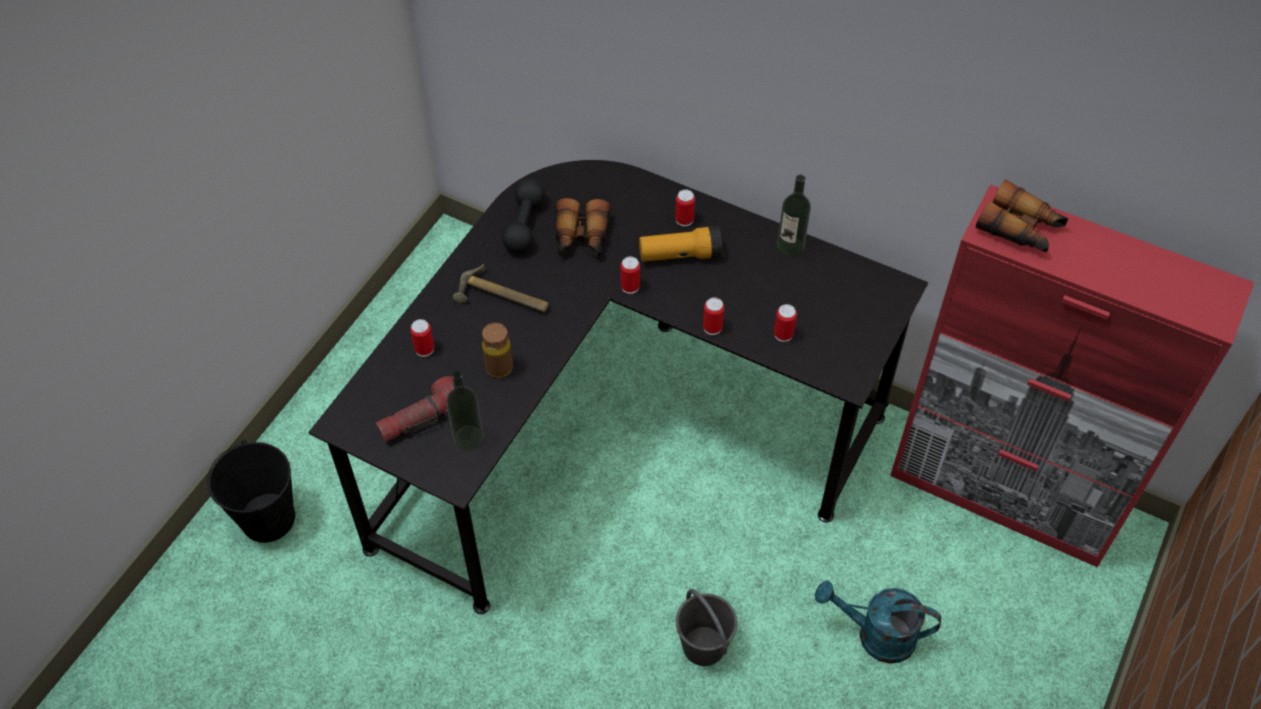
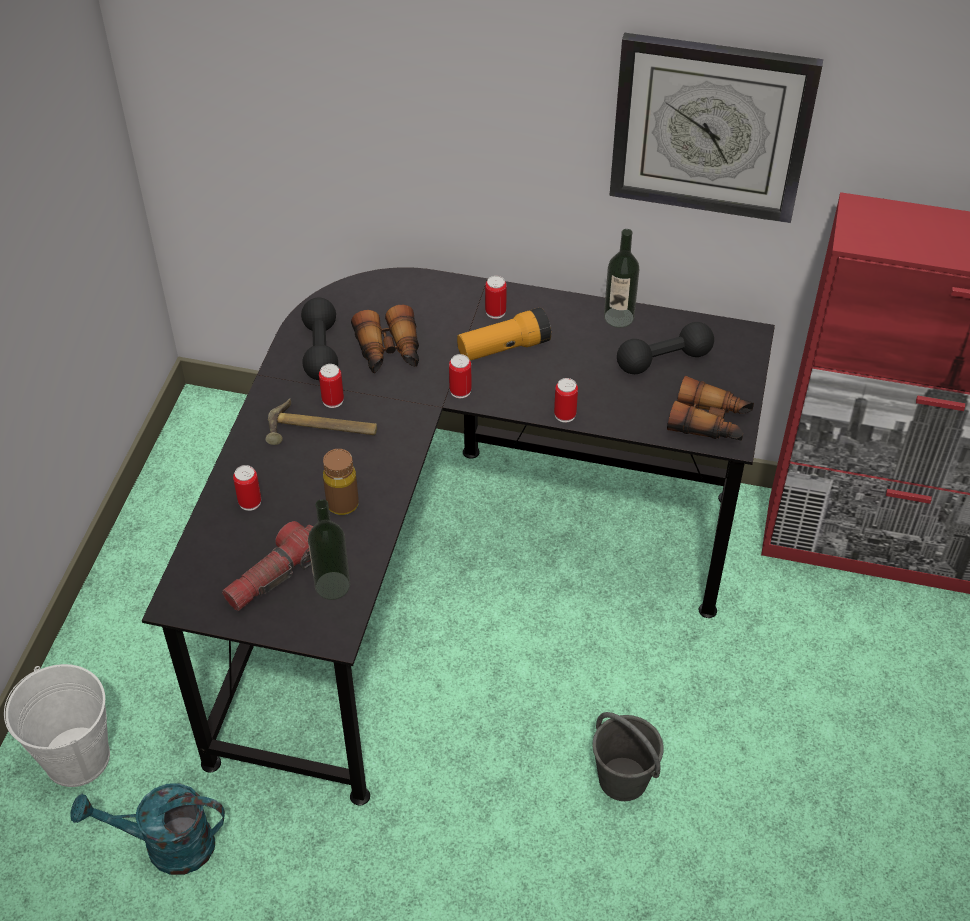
camera: 15 degrees left, 5 degrees down
(268, 518) = (77, 757): black bucket -> white bucket
(783, 334) = (643, 406): can -> can (333, 400)
(816, 295) = (664, 360): none -> black dumbbell
(875, 635) = (802, 723): turquoise watering can -> turquoise watering can (166, 845)
(885, 103) = (711, 127): none -> wall clock
(1020, 229) = (888, 229): binoculars -> binoculars (710, 422)

